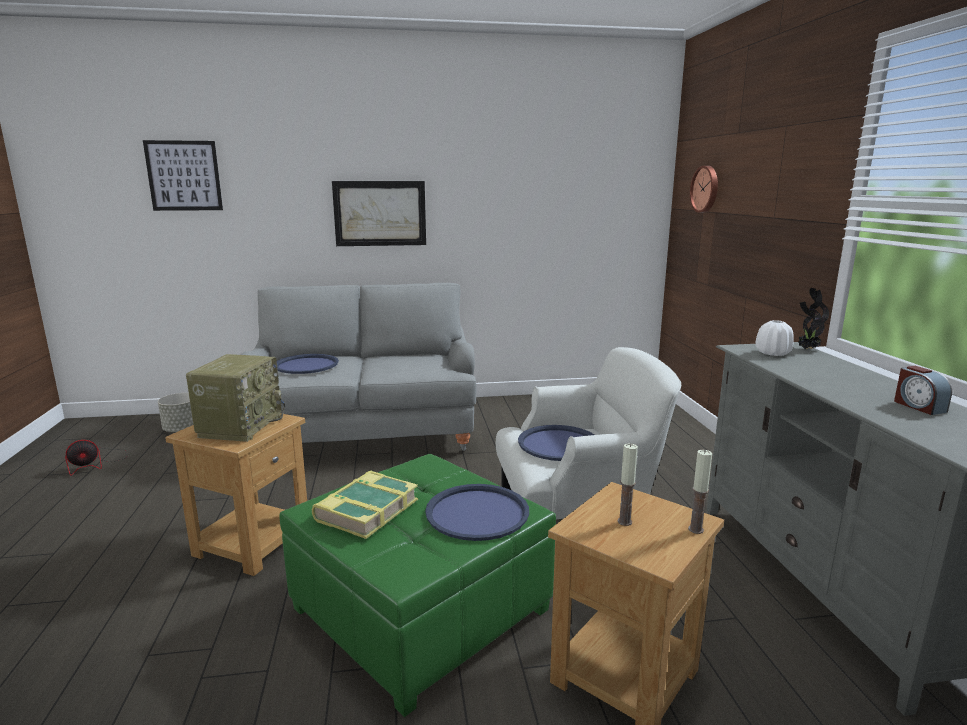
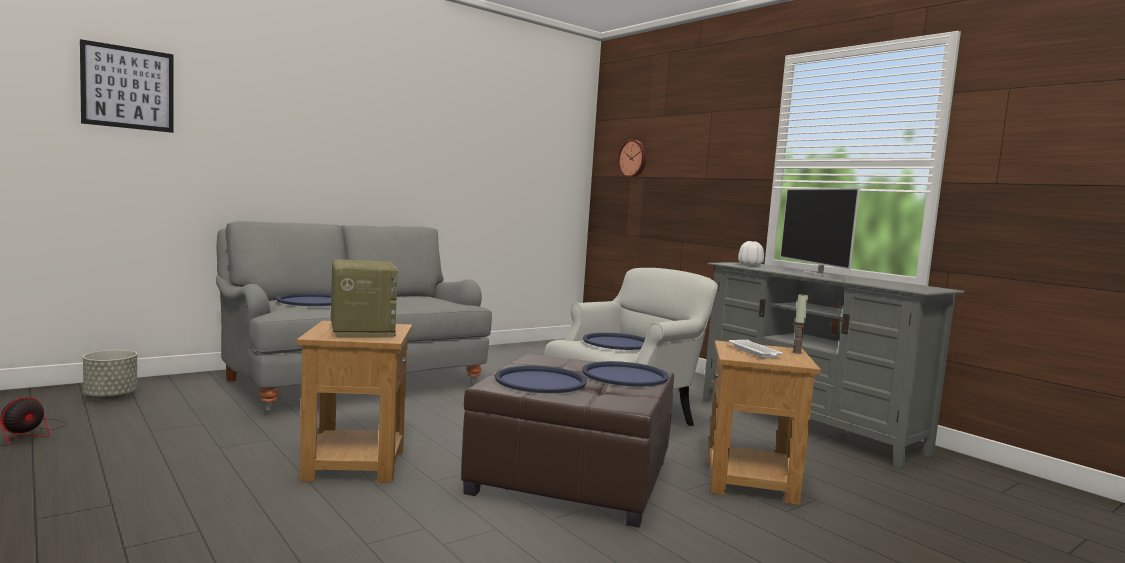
camera: 30 degrees left, 10 degrees down
(366, 510) = (540, 381): book -> blue tray
(380, 213) = (349, 155): picture -> none
(422, 609) = (573, 476): green ottoman -> brown ottoman
(624, 521) = (755, 352): candle -> white tray
(807, 349) = (764, 264): potted plant -> none
(847, 383) = (815, 274): none -> television
(918, 406) = (865, 279): alarm clock -> none

